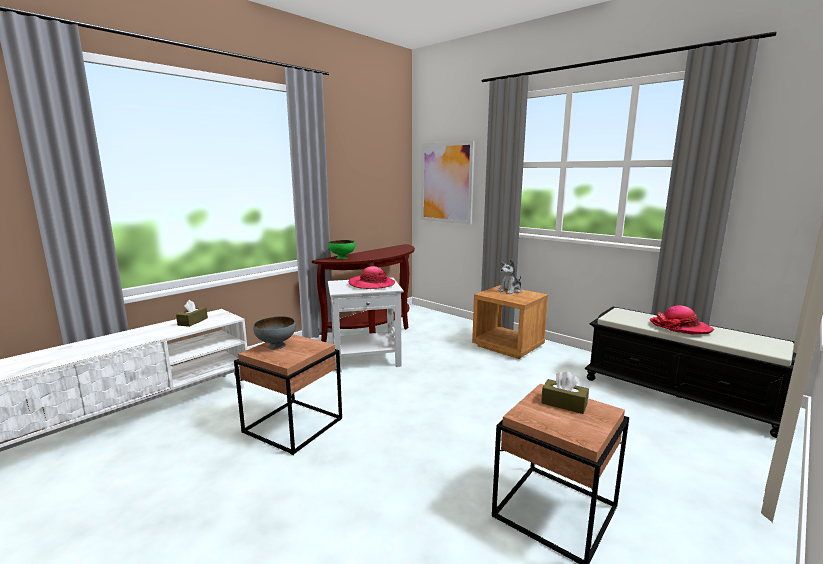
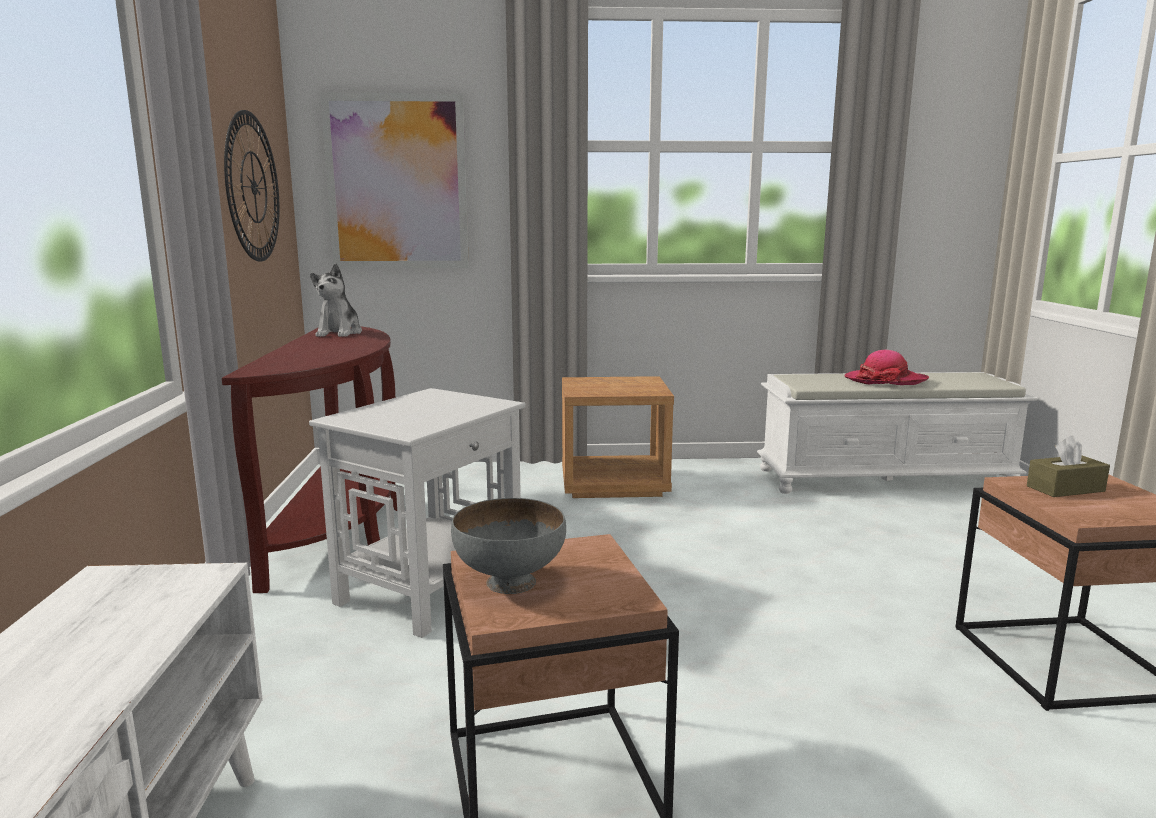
camera: 45 degrees left, 0 degrees up
(193, 321) = (88, 627): brown tissue box -> none
(342, 258) = (286, 362): green bowl -> none
(371, 284) = (435, 406): hat -> none
(374, 187) = (253, 187): none -> wall clock
(510, 291) = (601, 381): plush toy -> plush toy (339, 333)
(679, 395) = (885, 478): black bench -> white bench

